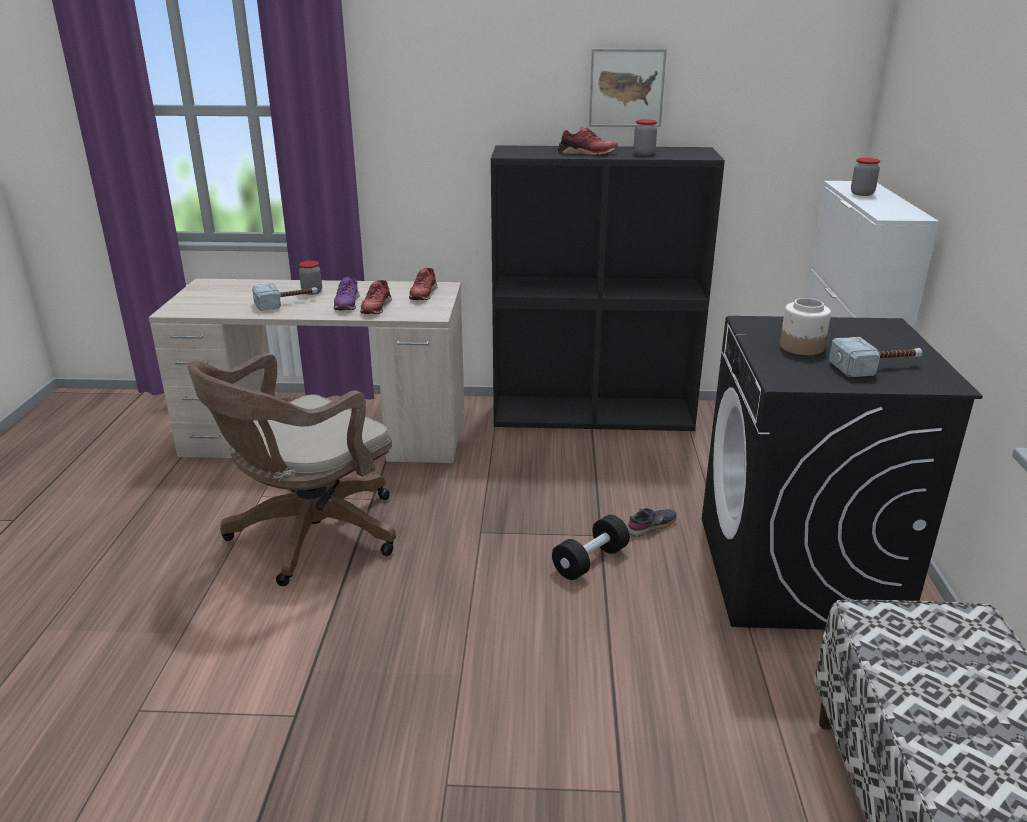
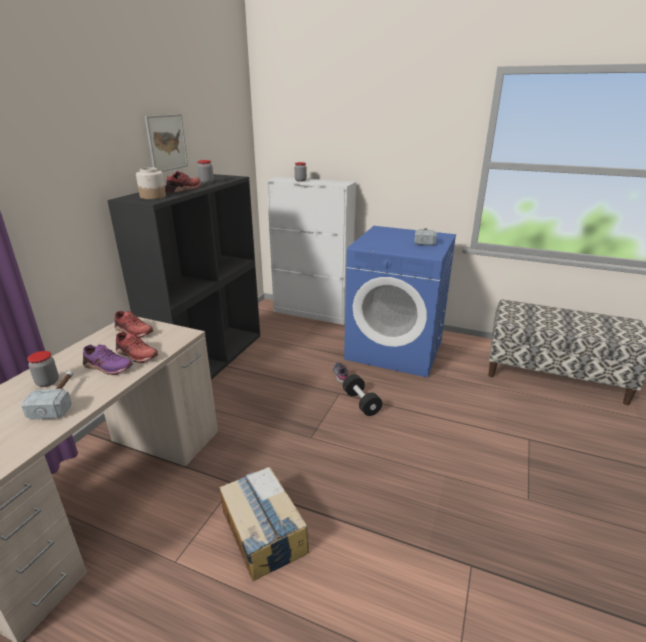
camera: 70 degrees left, 0 degrees up
(308, 536) = (263, 532): brown office chair -> cardboard box
(797, 572) = (395, 349): black washing machine -> blue washing machine
(802, 347) = (396, 244): jar -> jar (153, 196)

